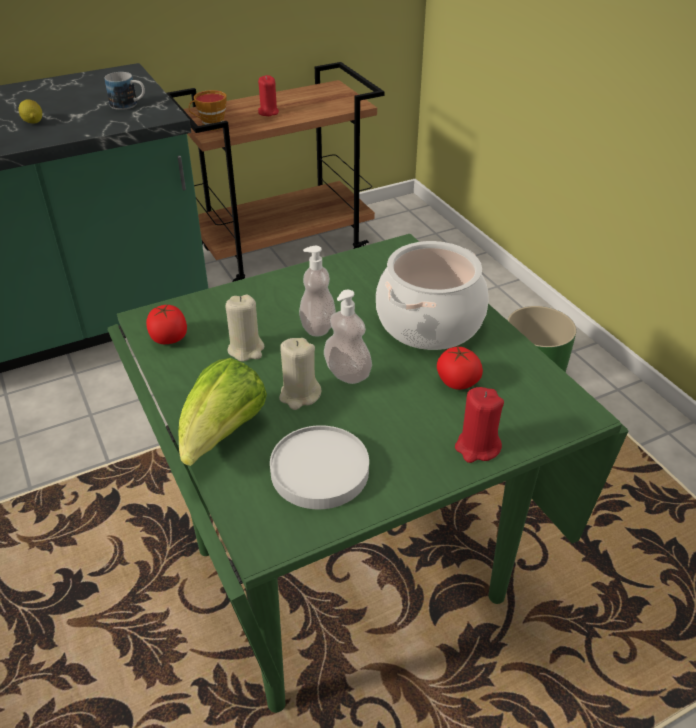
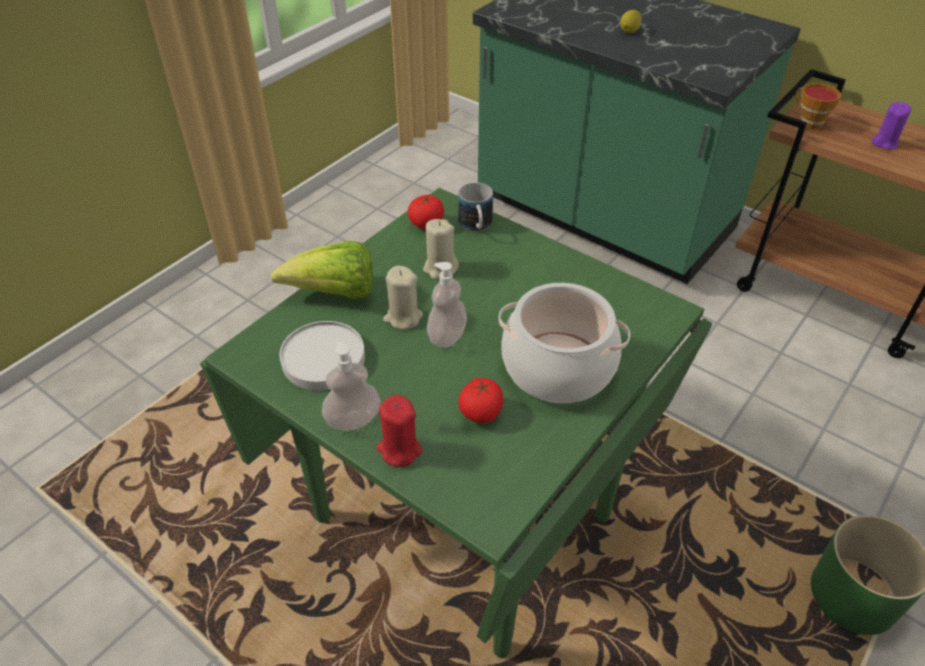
camera: 65 degrees right, 5 degrees up
(129, 105) = (712, 57): mug -> mug (476, 226)
(268, 112) = (884, 143): red candle -> purple candle
(317, 327) = (498, 297): soap dispenser -> soap dispenser (353, 420)

